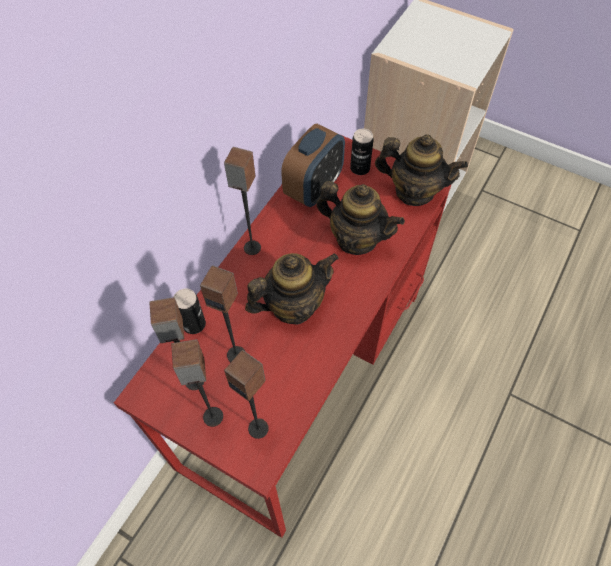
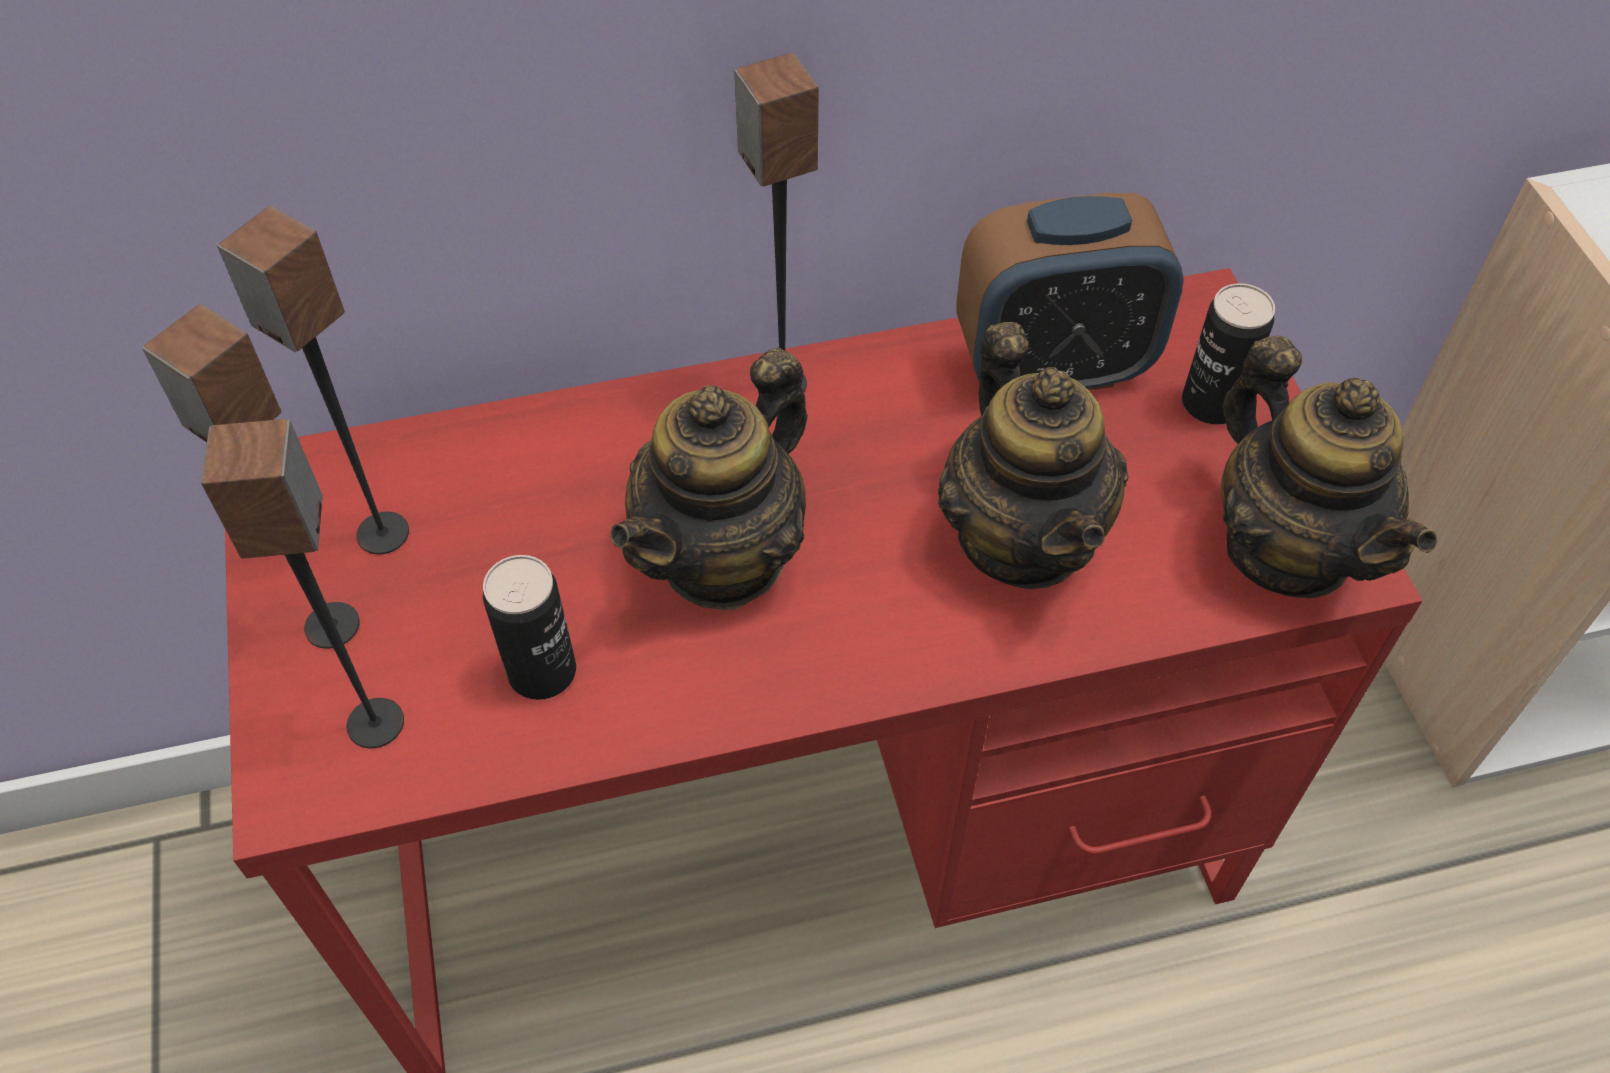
camera: 45 degrees right, 5 degrees down
(194, 324) = (507, 434): can -> can (542, 672)
(236, 354) = (509, 553): speaker -> none
(293, 305) = (724, 557): teapot -> teapot turned 105 degrees clockwise

